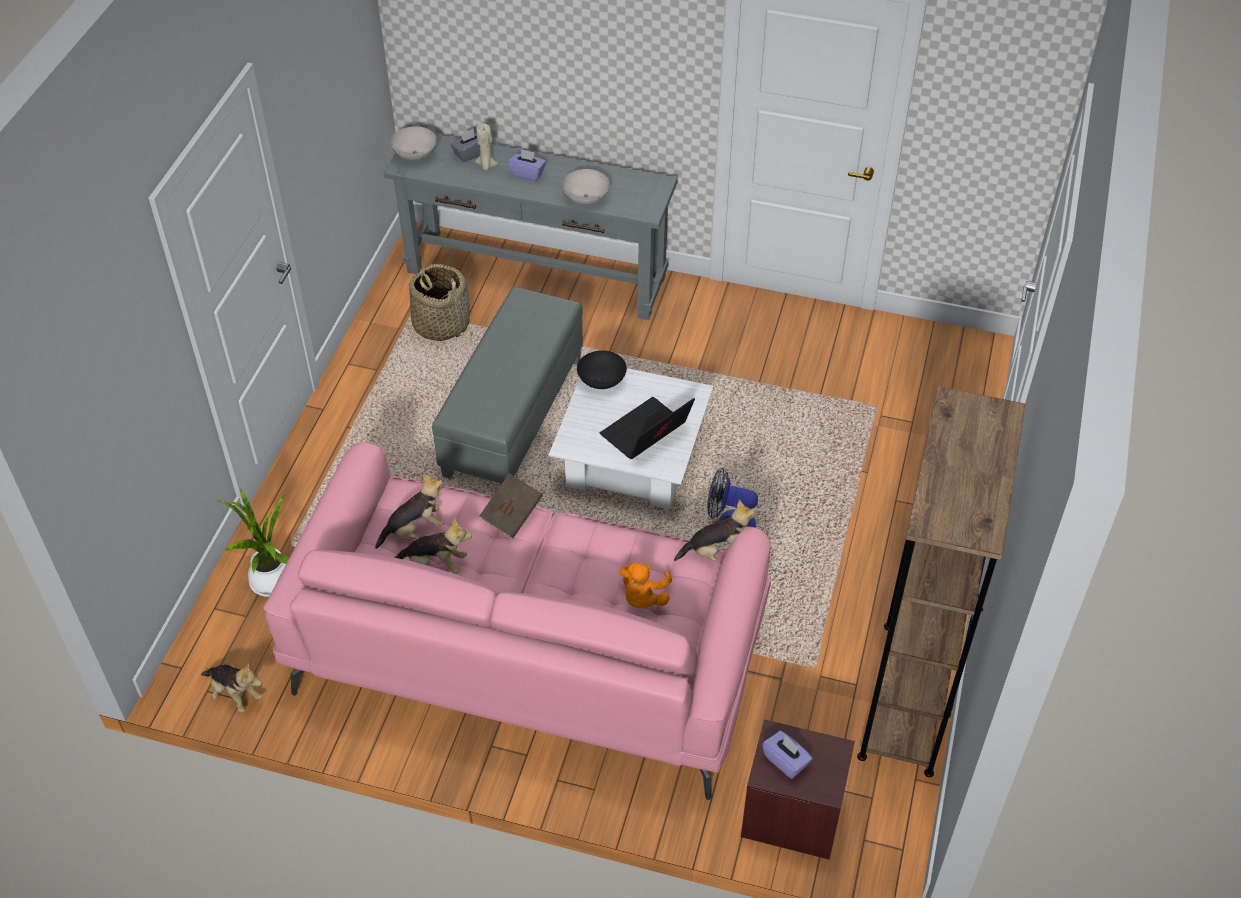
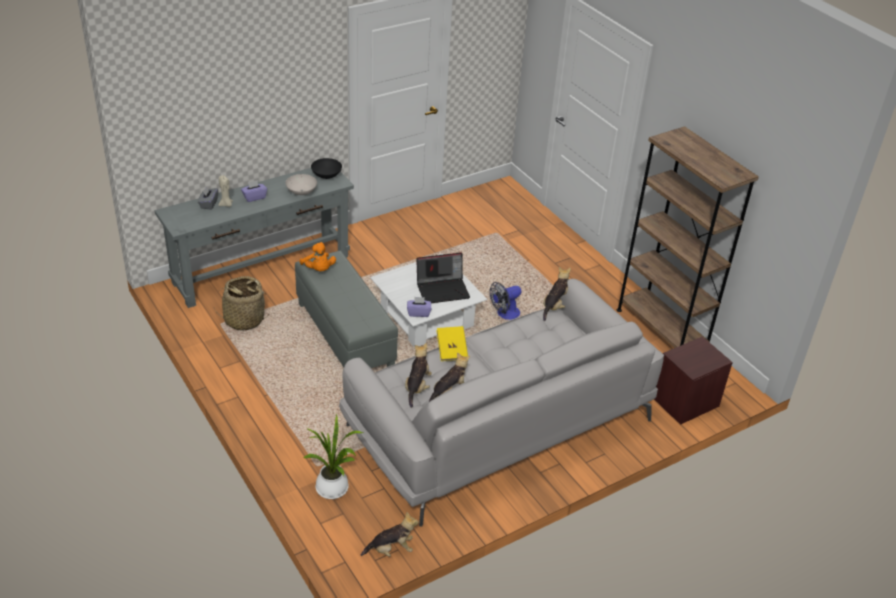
camera: 50 degrees left, 10 degrees down
(416, 155) = (178, 219): white bowl -> none
(512, 515) = (451, 350): brown book -> yellow book
(527, 649) = (497, 424): pink sofa -> grey sofa
(602, 380) = (390, 281): black bowl -> black bowl (326, 176)
(643, 597) = (555, 342): orange plush toy -> orange plush toy (318, 269)
(646, 434) = (443, 289): laptop -> laptop turned 105 degrees counterclockwise
(786, 761) = (692, 361): purple tissue box -> purple tissue box (418, 313)

